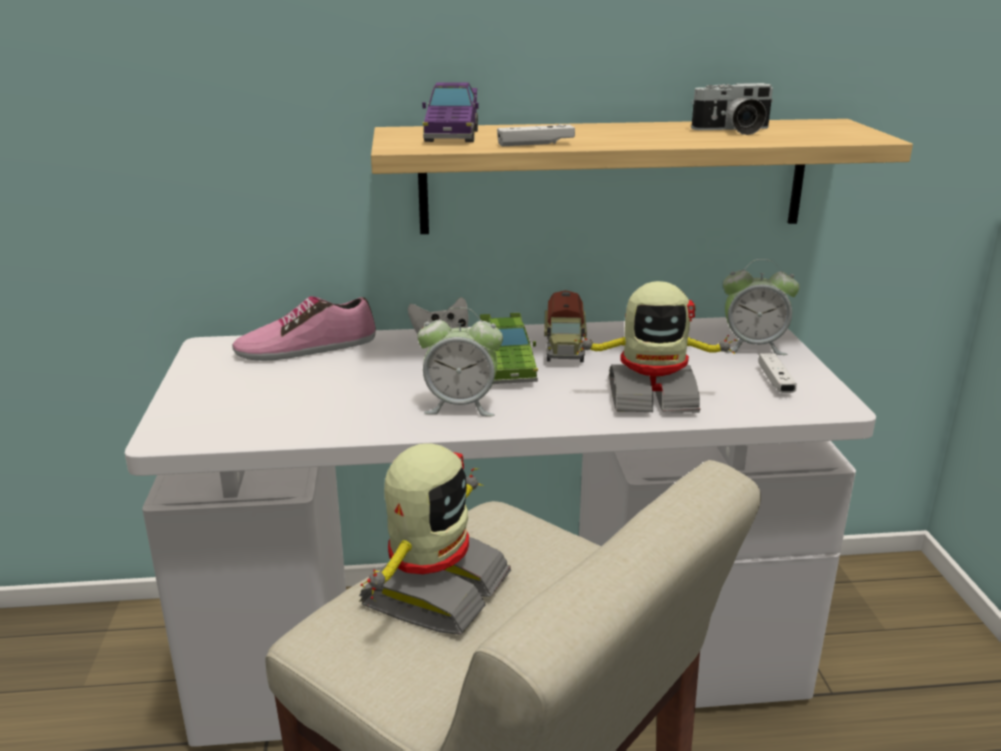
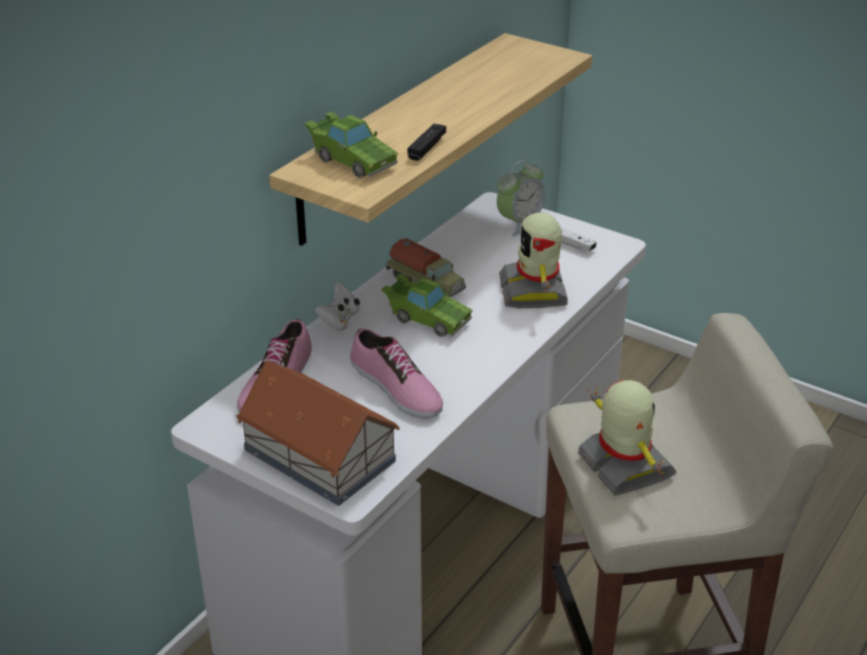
camera: 50 degrees left, 10 degrees up
(217, 402) = (320, 456): none -> toy house
(369, 394) = (395, 388): none -> shoe
(452, 134) = (351, 160): purple toy car -> green toy car
(461, 405) = (459, 361): alarm clock -> none
(535, 144) = (427, 148): white game controller -> black game controller
(651, 396) = (535, 291): toy robot -> toy robot turned 135 degrees clockwise
(733, 131) = (487, 79): camera -> none

